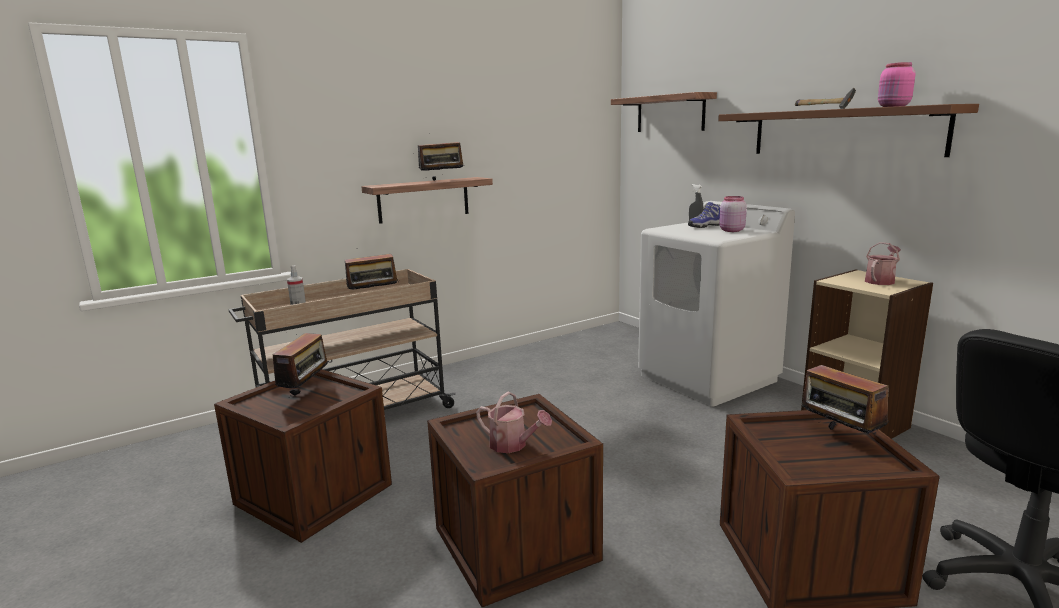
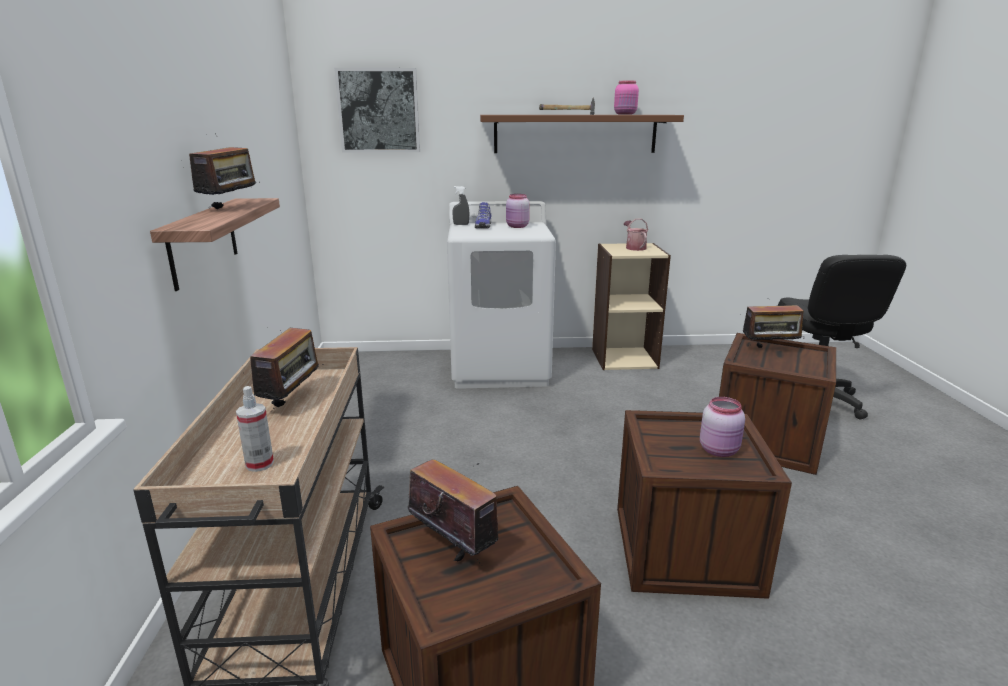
camera: 60 degrees left, 5 degrees up
(513, 445) = (720, 450): watering can -> pink jar
(670, 113) = (378, 111): shelf -> picture

